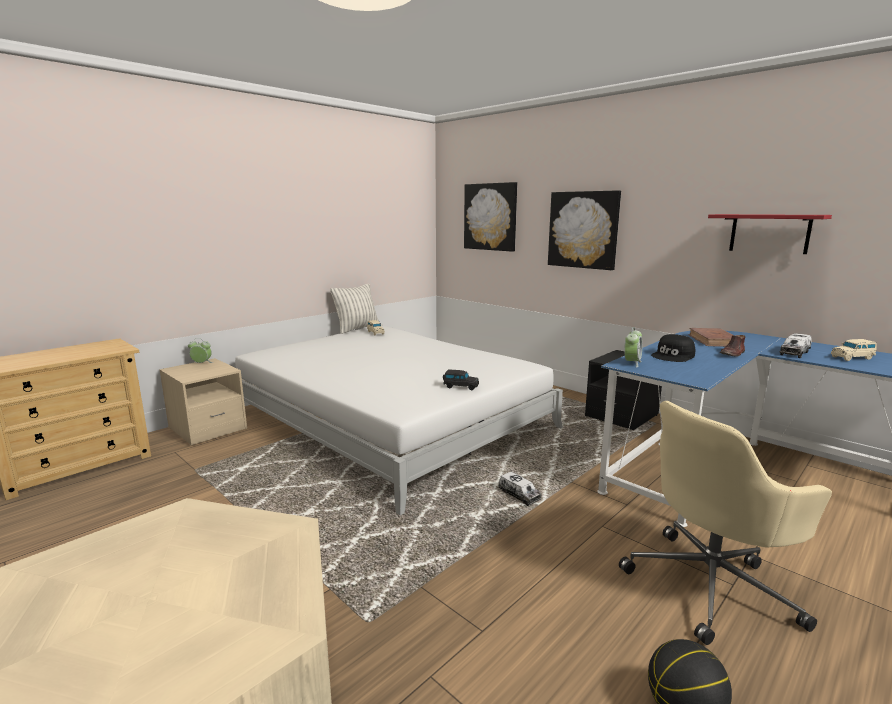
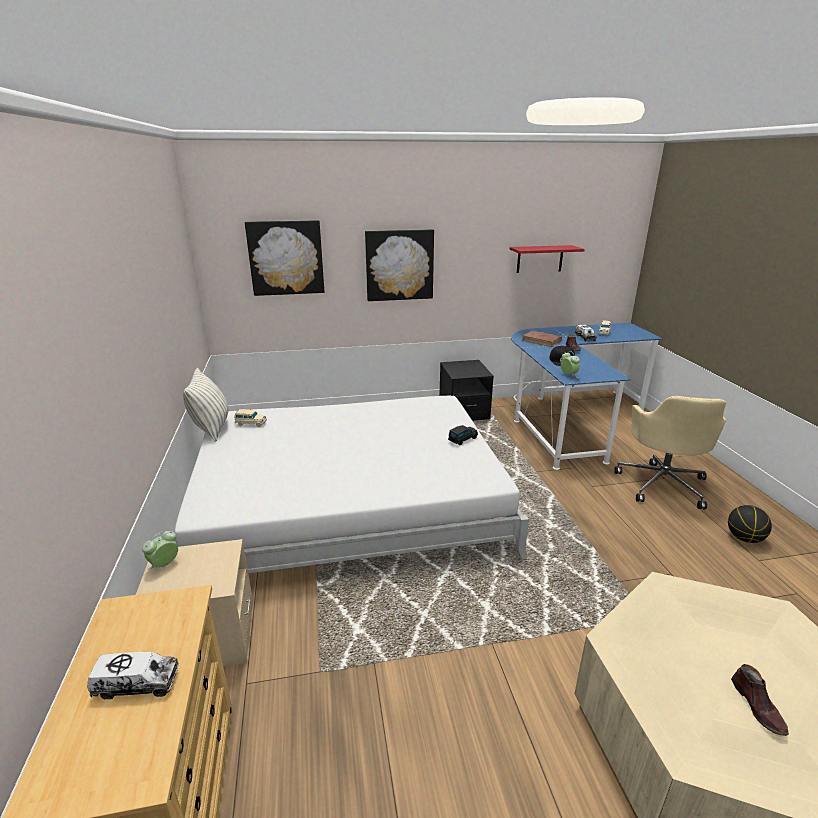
camera: 55 degrees left, 10 degrees up
(94, 615) = (758, 707): none -> brown shoe
(519, 496) = (537, 498): toy truck -> toy truck (137, 684)

